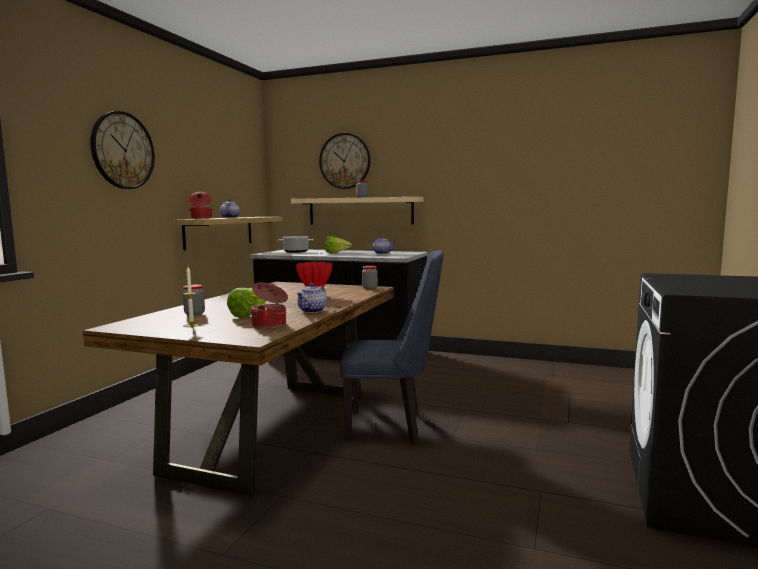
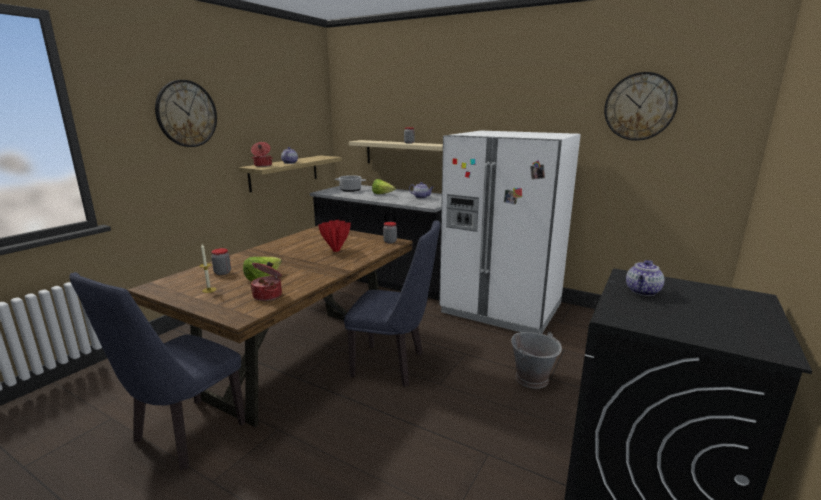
camera: 10 degrees right, 10 degrees up
(159, 516) = (183, 437): none -> blue chair
(312, 311) = (316, 276): teapot -> teapot (643, 292)
(345, 161) = (396, 107): wall clock -> wall clock (639, 106)
(483, 370) = (501, 309): none -> white fridge
(550, 424) = (532, 378): none -> grey bucket

